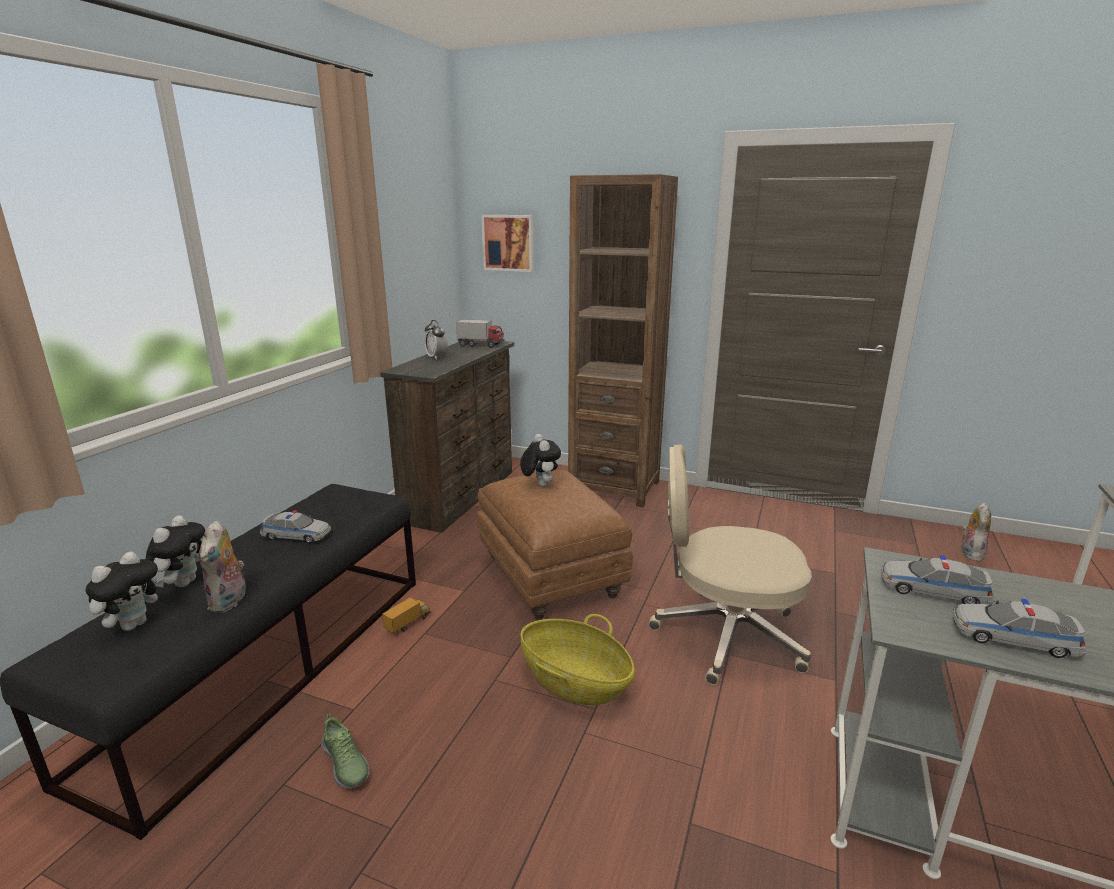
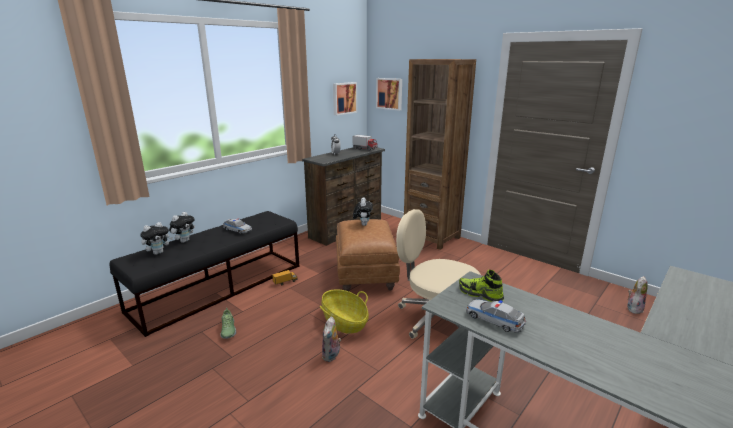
camera: 20 degrees right, 0 degrees up
(230, 601) = (196, 251): plush toy -> plush toy (332, 356)
(429, 253) = (344, 98): none -> picture
(933, 590) = (480, 294): toy car -> shoe

